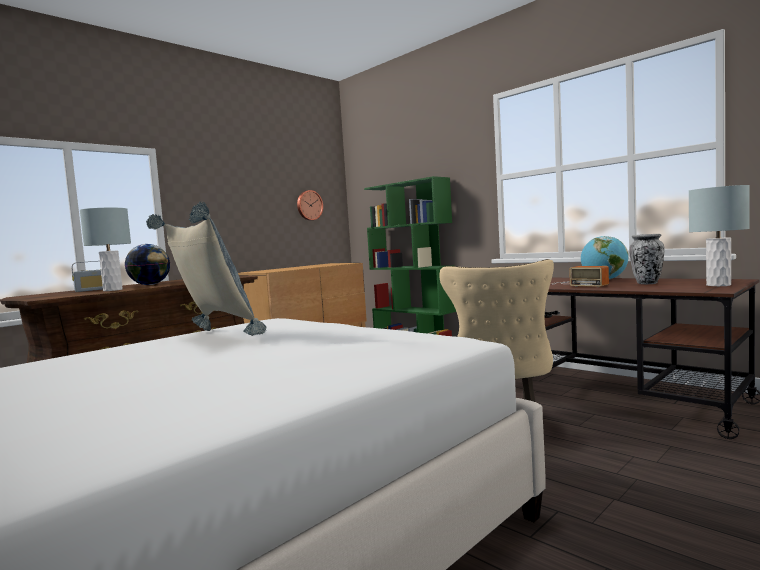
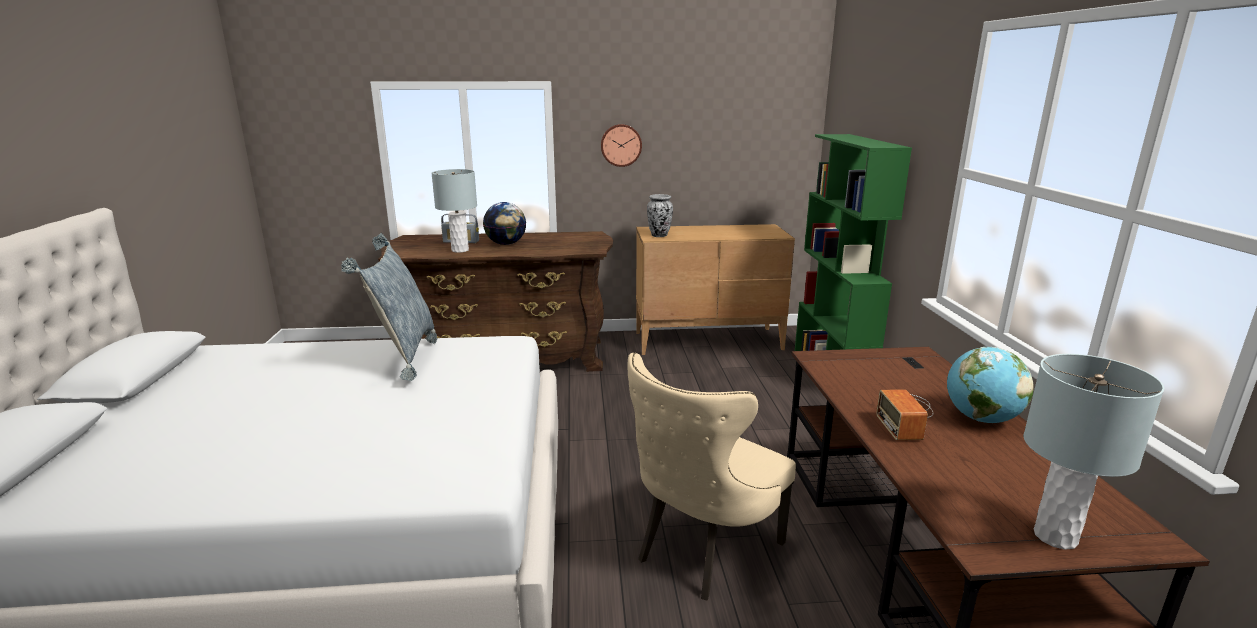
camera: 40 degrees right, 15 degrees up
(309, 205) = (754, 144): wall clock -> wall clock (621, 145)
(647, 283) = (991, 465): vase -> vase (659, 235)

